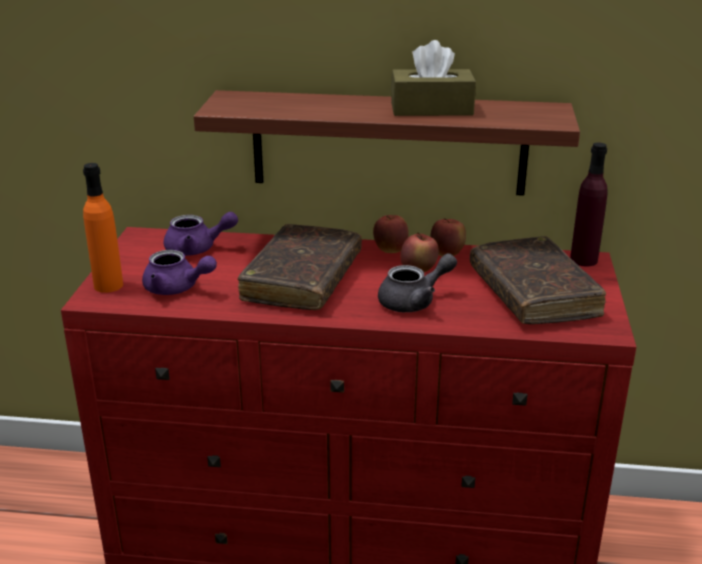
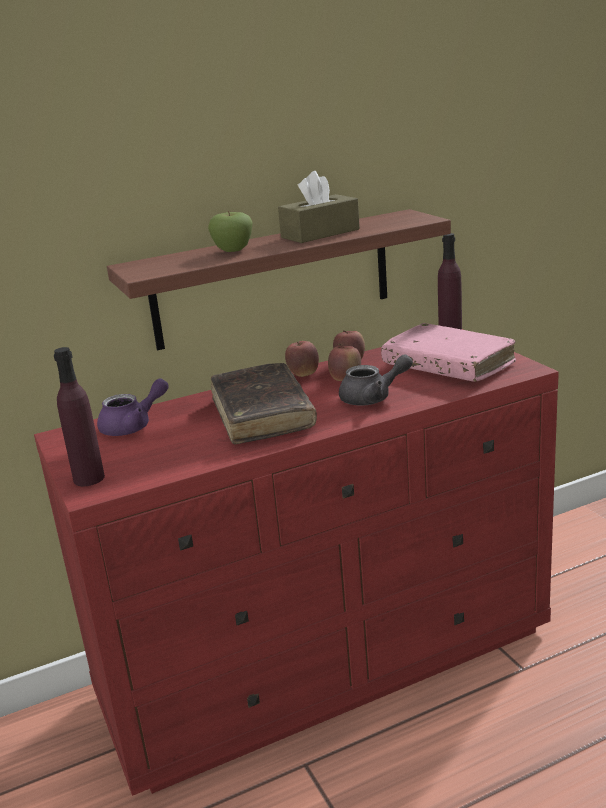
camera: 30 degrees left, 5 degrees down
(108, 285) = (89, 478): orange bottle -> purple bottle
(177, 288) = (160, 458): purple teapot -> none
(327, 106) = (233, 251): none -> apple
(414, 301) = (373, 398): grey teapot -> grey teapot turned 45 degrees clockwise
(533, 293) = (448, 365): brown book -> pink book

